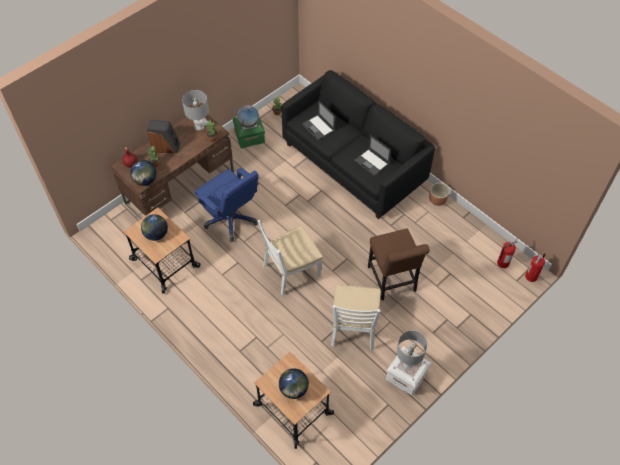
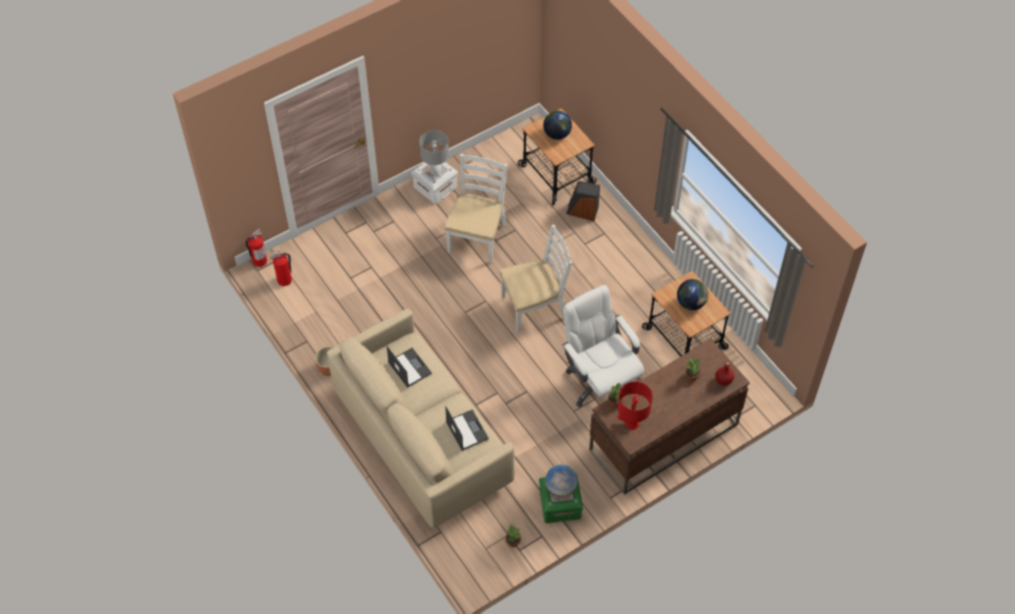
camera: 170 degrees left, 0 degrees up
(145, 180) = (704, 354): globe -> none
(166, 147) = (677, 398): speaker -> speaker (582, 211)
(199, 126) = (631, 423): grey table lamp -> red table lamp
(231, 219) = (599, 382): blue office chair -> white office chair
(354, 163) = (422, 438): black sofa -> beige sofa
(392, 281) = (419, 279): brown chair -> none

